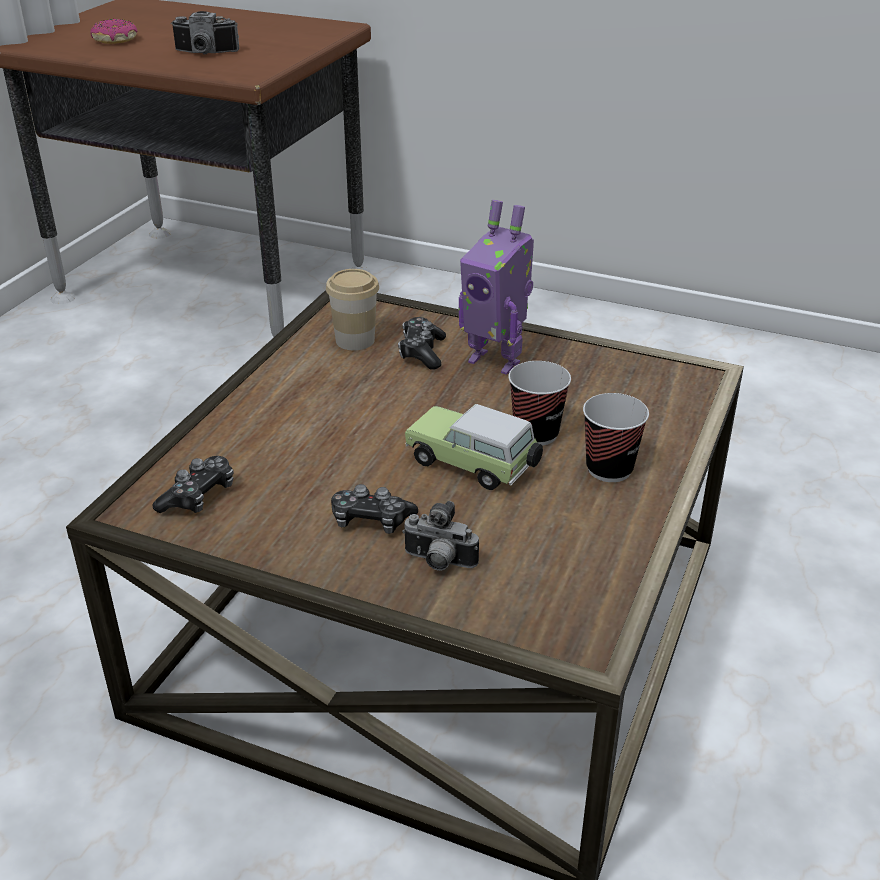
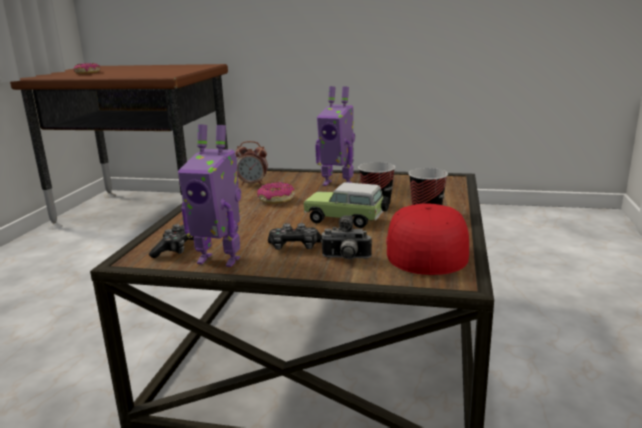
camera: 10 degrees left, 15 degrees down
(205, 53) = (141, 73): camera -> none
(253, 531) = (220, 259): none -> toy robot
(355, 340) = (253, 184): cup -> alarm clock
(379, 391) = (276, 199): none -> donut
(422, 352) = (294, 184): game controller -> none
(567, 560) = (424, 248): none -> red cap

